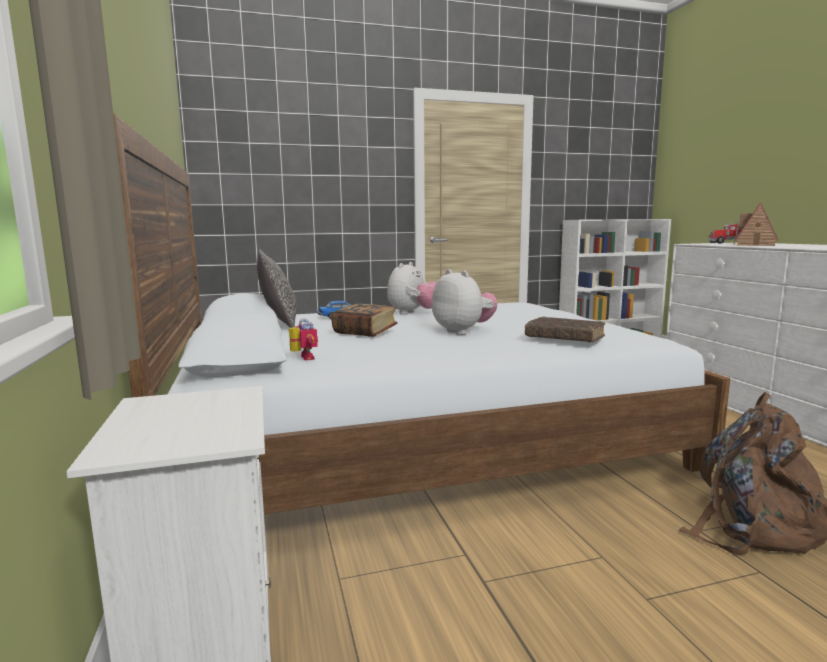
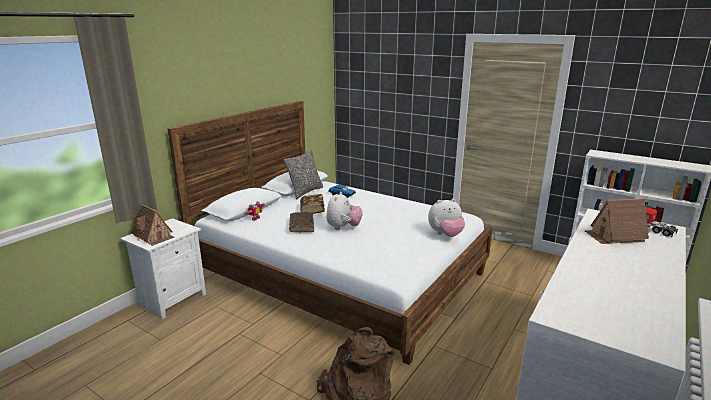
camera: 50 degrees right, 10 degrees up
(184, 428) = (153, 236): none -> toy house
(413, 313) = (375, 203): plush toy -> plush toy (445, 235)
(564, 338) = (354, 252): brown book -> brown book (301, 226)

